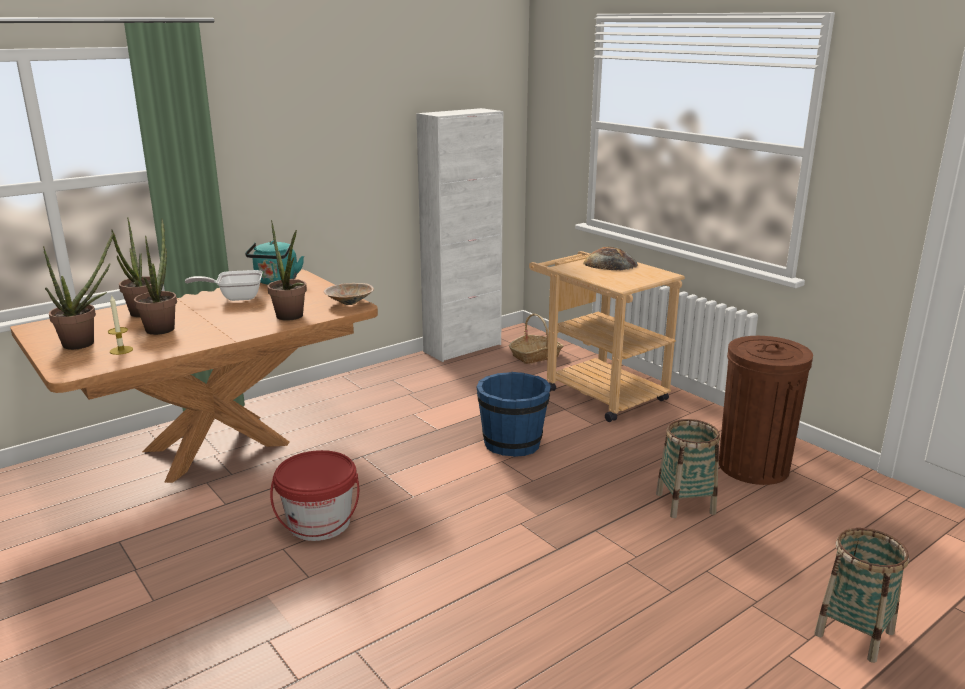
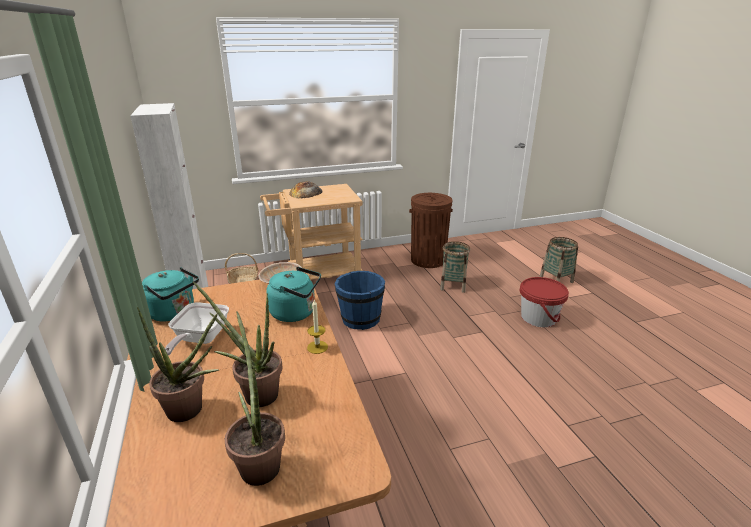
camera: 70 degrees left, 5 degrees up
(121, 350) = (311, 426): candle -> candle (317, 347)
(291, 318) = (296, 313): potted plant -> turquoise kettle
(319, 523) = (423, 424): red bucket -> red bucket (538, 317)

